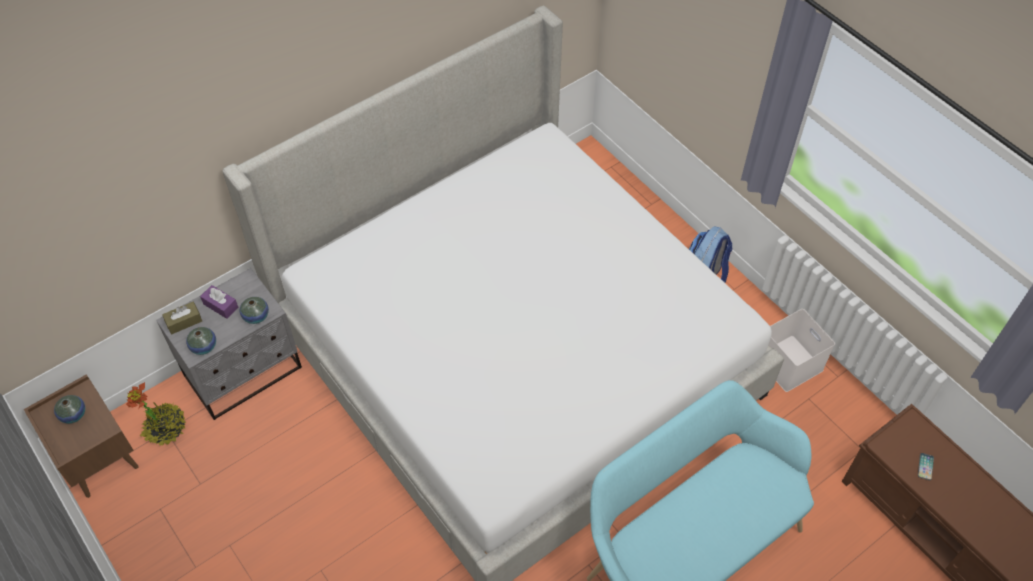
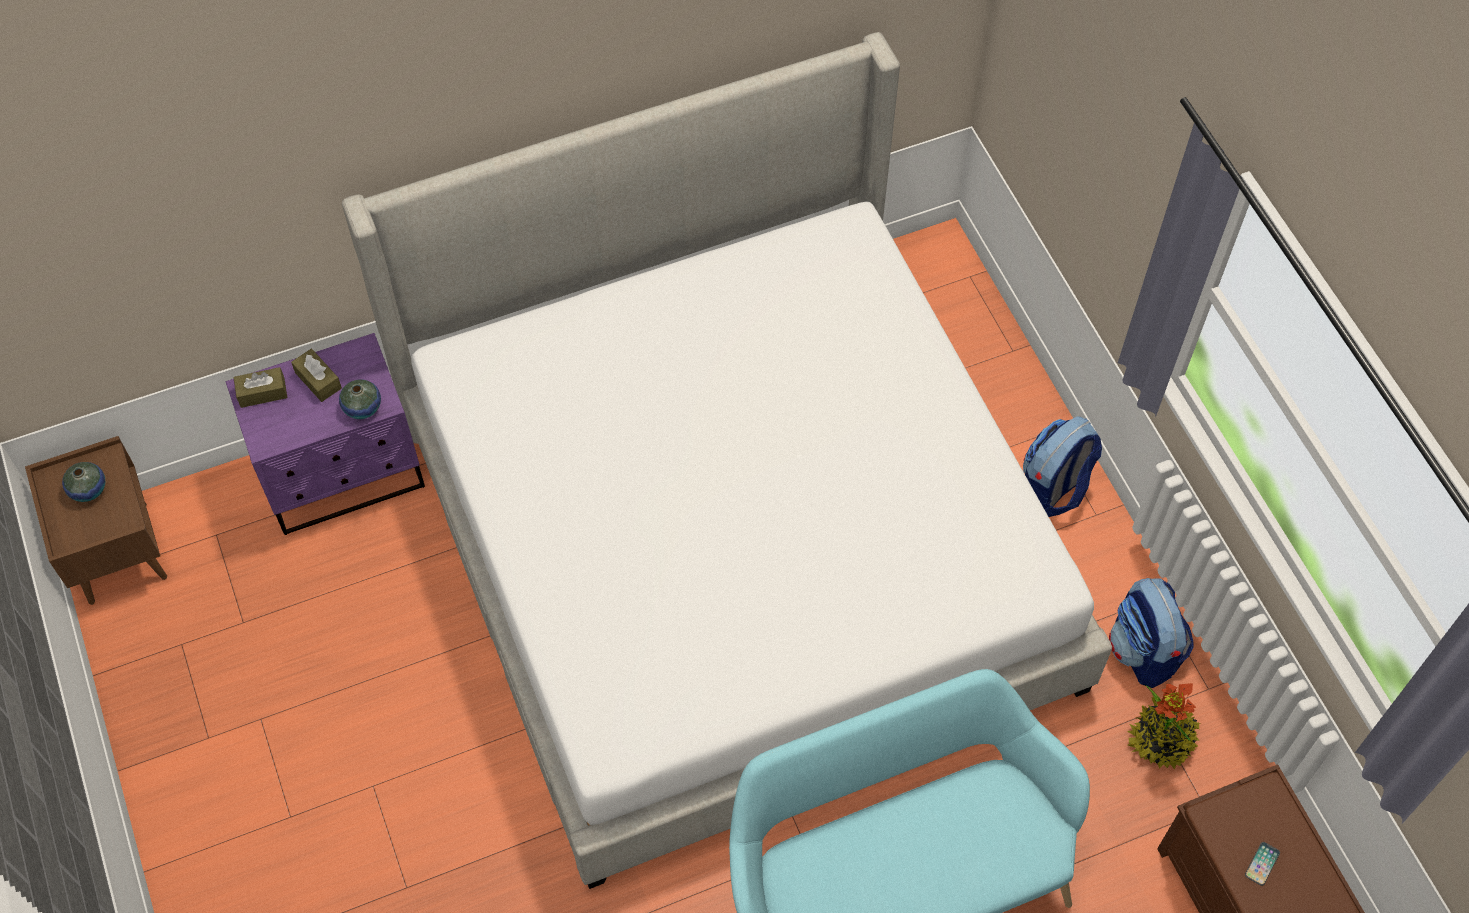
camera: 15 degrees right, 5 degrees up
(165, 428) = (216, 531): potted plant -> potted plant (1161, 740)
(203, 346) = (280, 436): vase -> none
(220, 305) = (318, 380): purple tissue box -> brown tissue box
(244, 372) = (343, 475): grey nightstand -> purple nightstand
(790, 363) = (1143, 651): white storage box -> backpack

